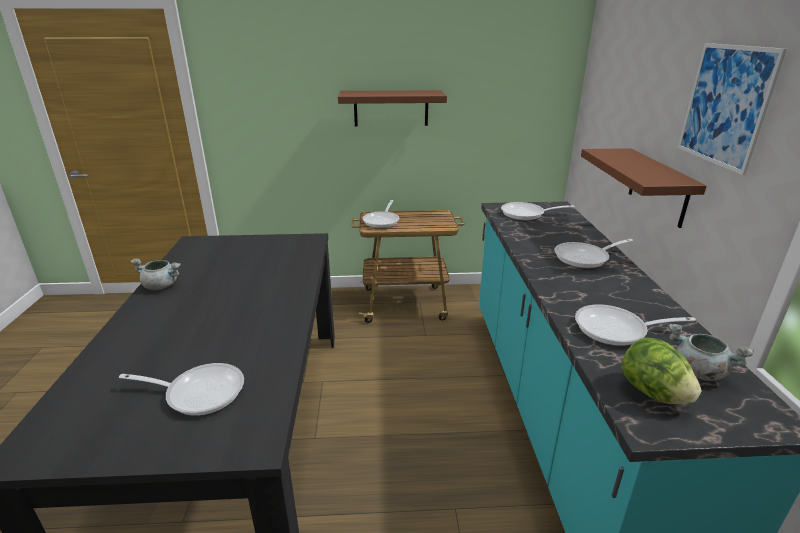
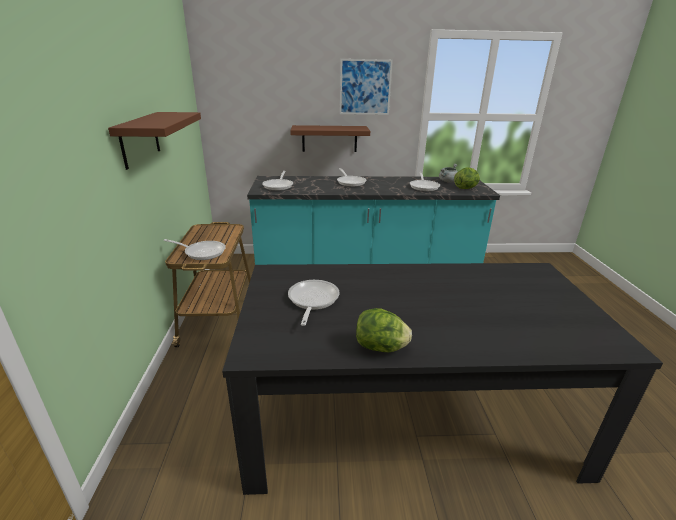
camera: 90 degrees left, 0 degrees up
(162, 286) = (380, 347): grey cooking pot -> lettuce
(199, 392) = (519, 292): frying pan -> frying pan (312, 301)

